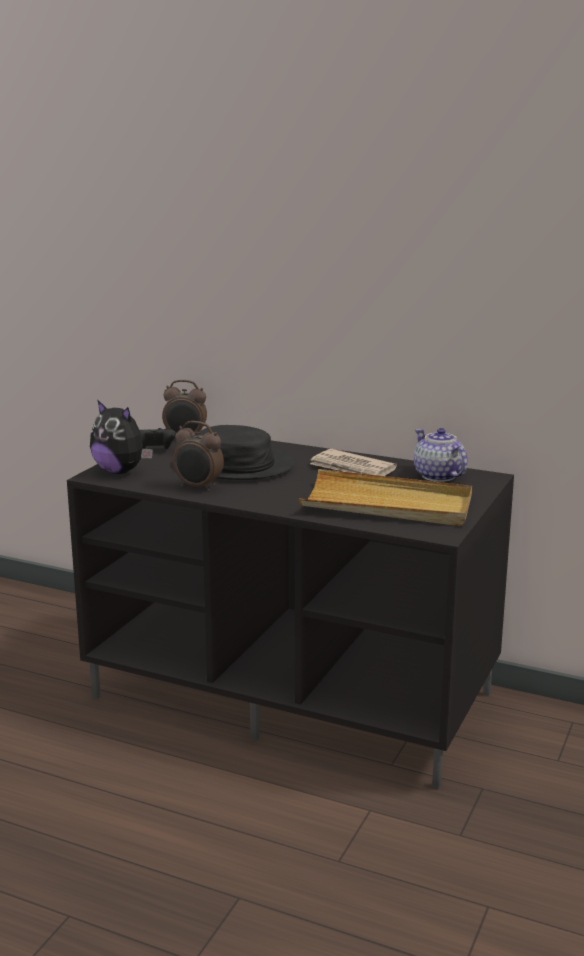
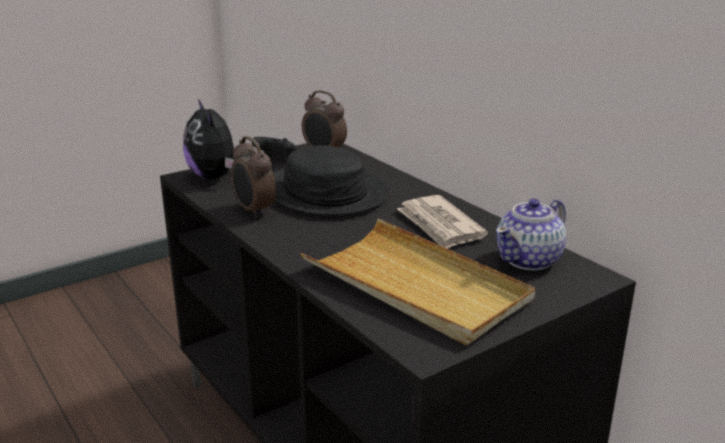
camera: 30 degrees right, 5 degrees up
(438, 476) = (529, 260): teapot -> teapot turned 135 degrees counterclockwise

